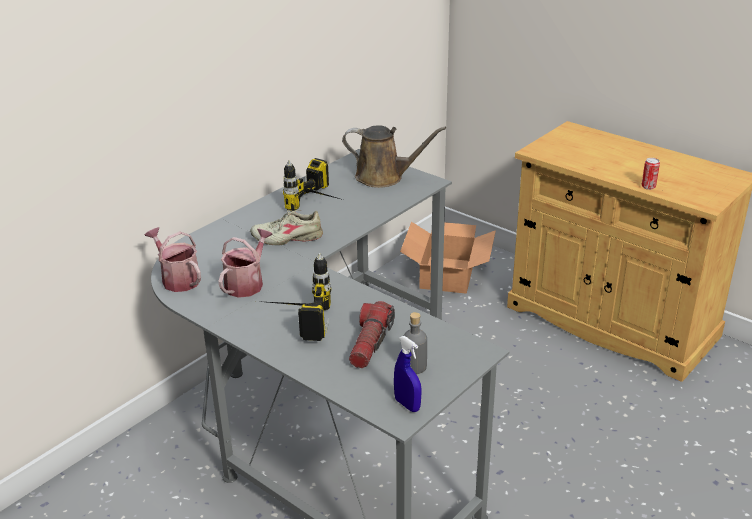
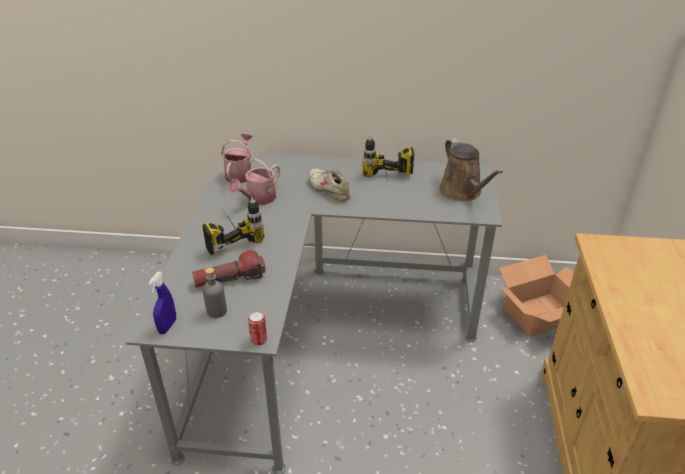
camera: 55 degrees right, 5 degrees up
(247, 283) = (258, 199): watering can -> watering can turned 135 degrees clockwise
(648, 187) = (629, 339): can -> can (259, 340)

